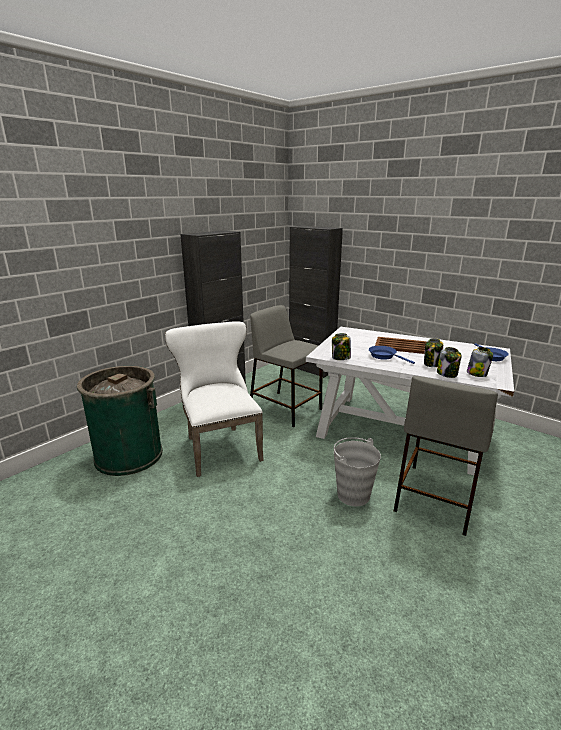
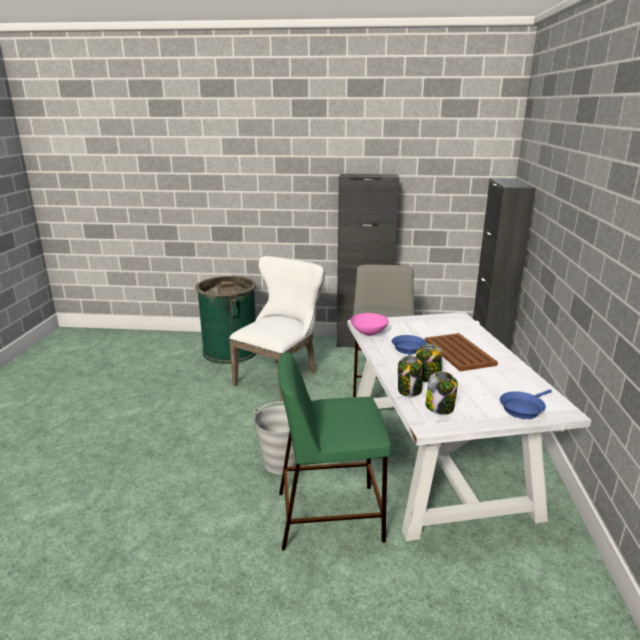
camera: 55 degrees right, 0 degrees up
(340, 358) = (368, 333): jar -> pink bowl
(436, 496) = (331, 515): grey stool -> green stool

